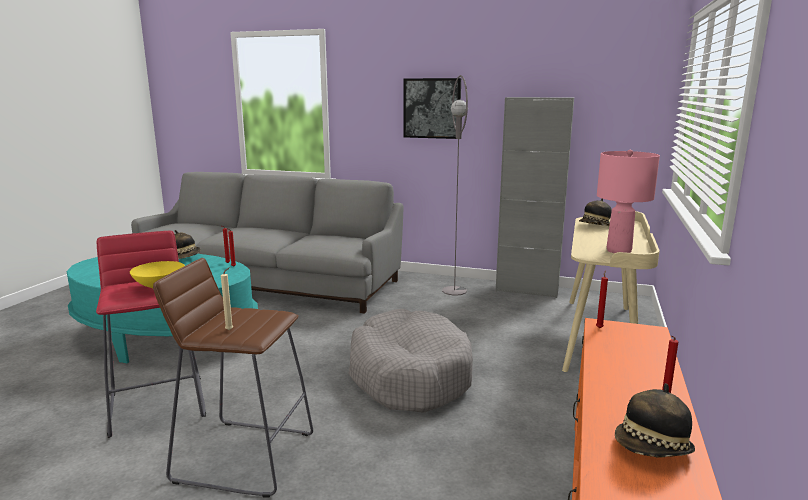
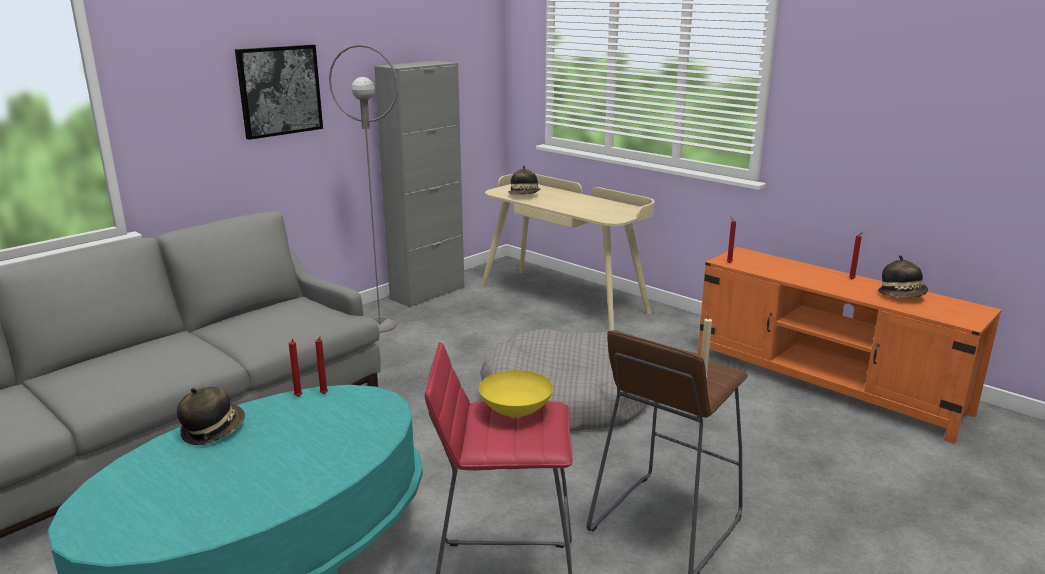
camera: 65 degrees left, 5 degrees up
(618, 251) = (608, 208): pink table lamp -> none

